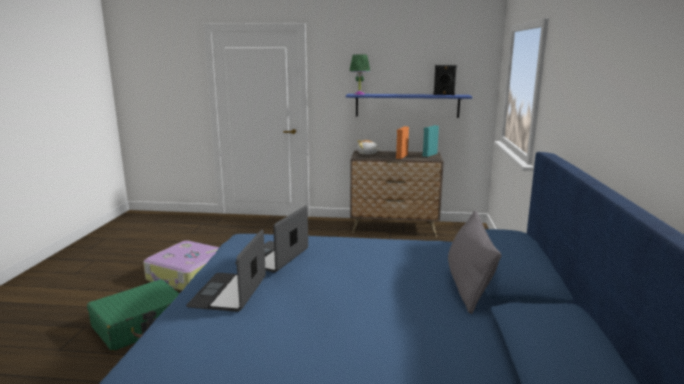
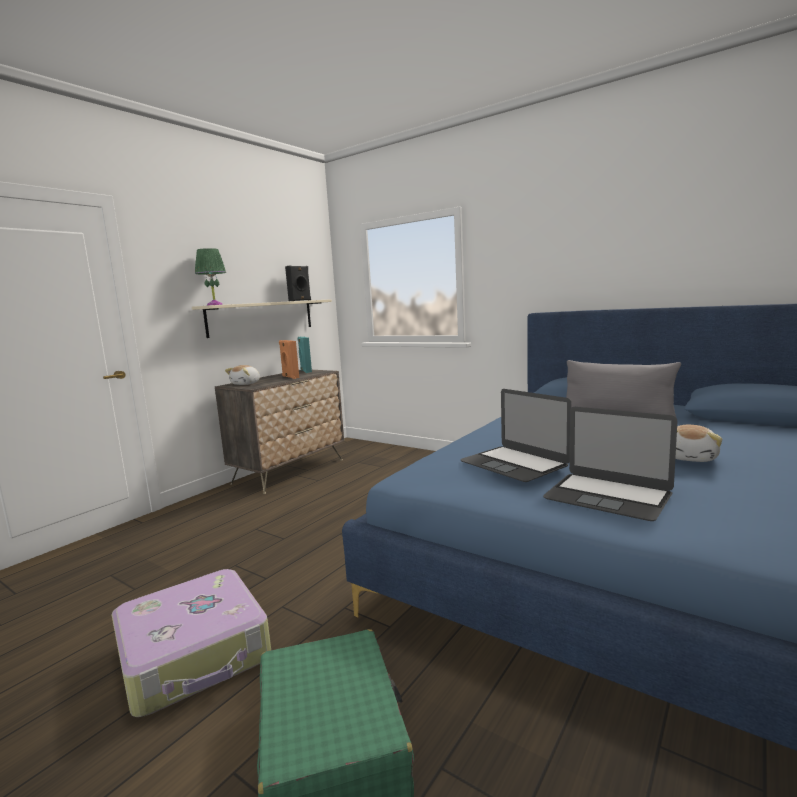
camera: 60 degrees left, 5 degrees down
(335, 320) = (691, 457): none -> plush toy
(407, 105) = (262, 317): blue shelf -> beige shelf

